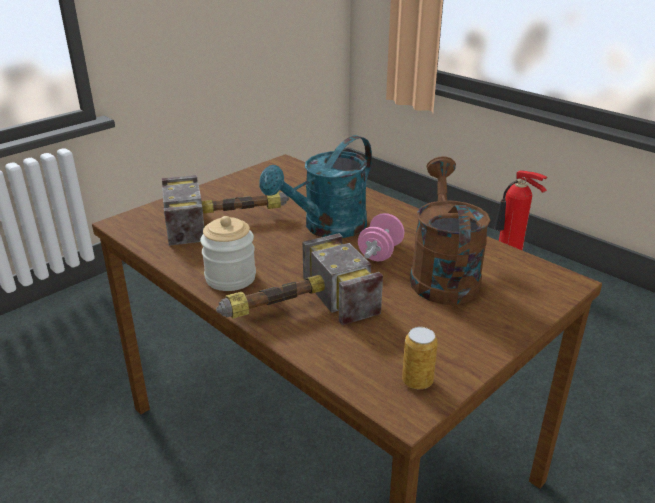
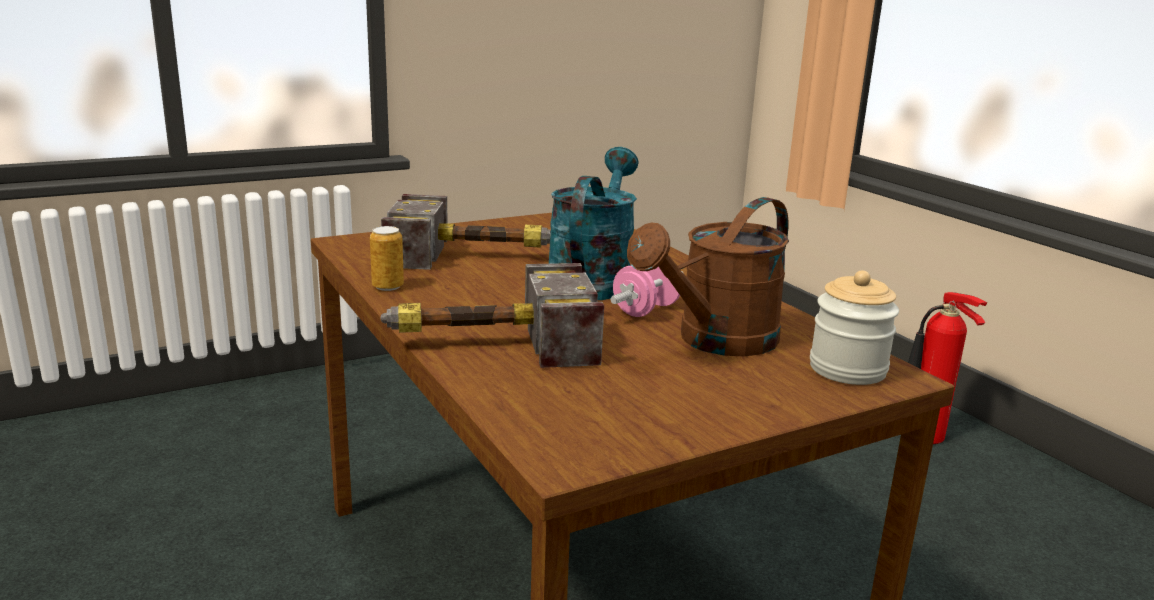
camera: 15 degrees right, 10 degrees down
(230, 278) = (434, 305): jar -> jar (847, 369)
(327, 228) = (592, 278): turquoise watering can -> turquoise watering can turned 135 degrees clockwise
(417, 381) = (600, 436): can -> can (388, 286)
(442, 274) = (716, 342): brown watering can -> brown watering can turned 150 degrees counterclockwise

